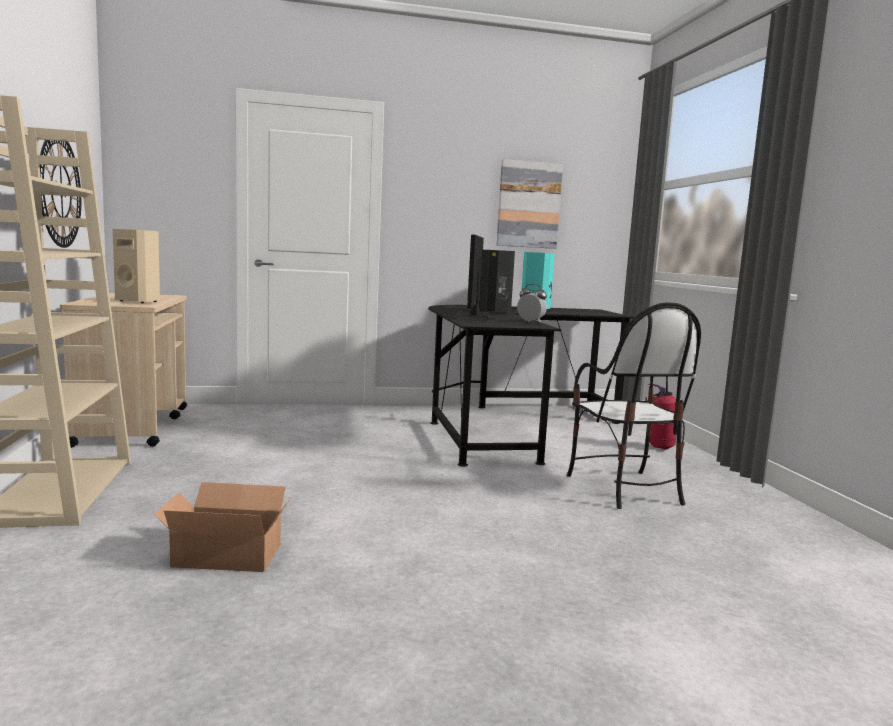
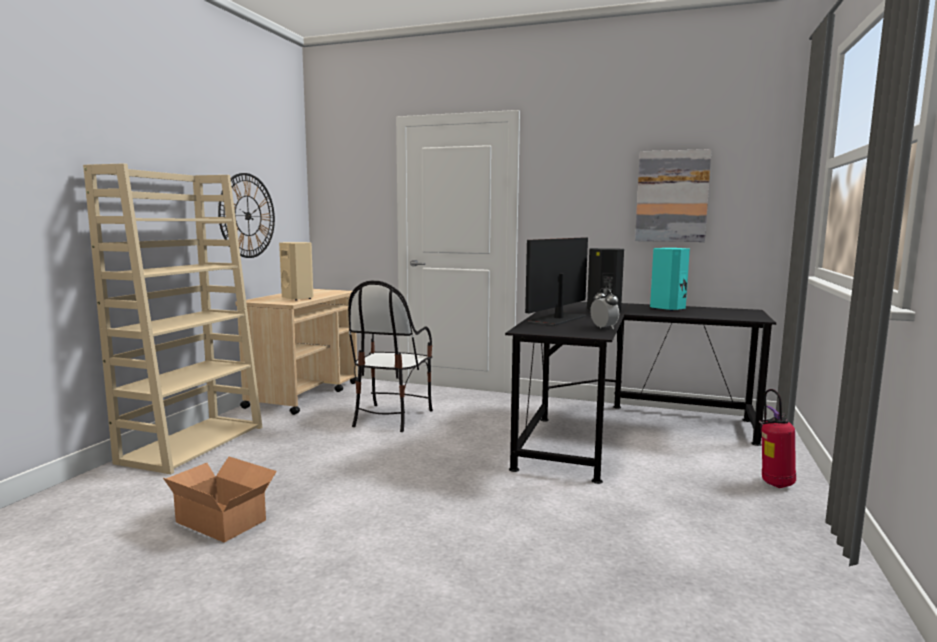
camera: 30 degrees right, 0 degrees up
(624, 488) = (657, 529): chair -> chair (391, 417)

